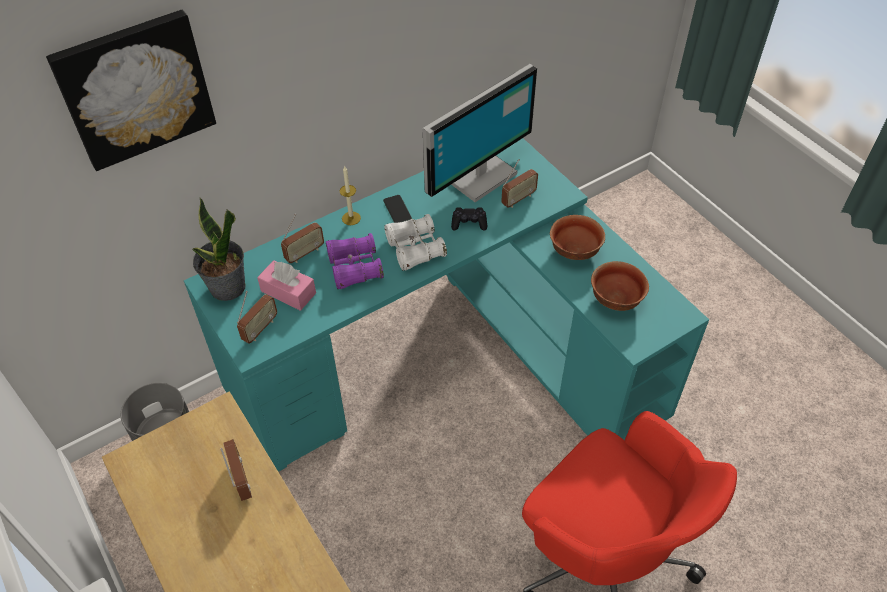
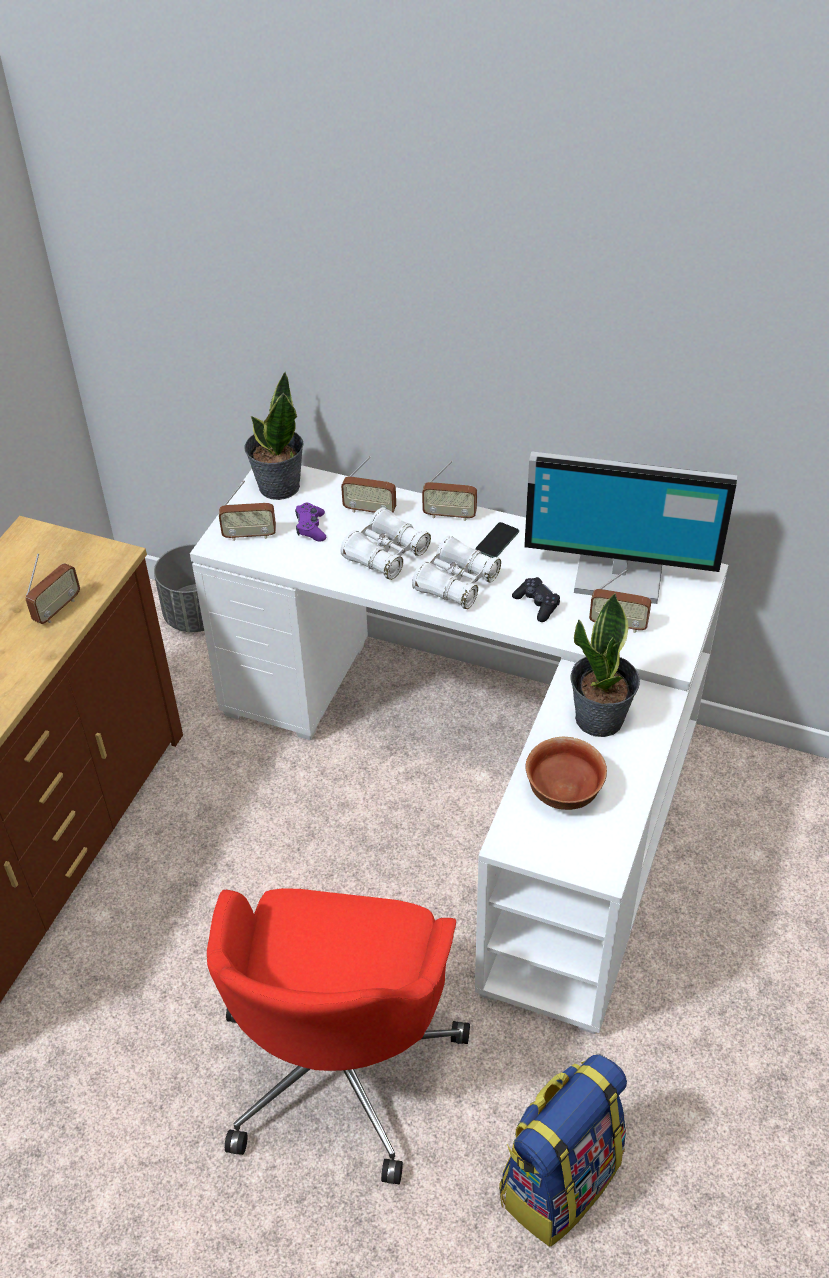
camera: 55 degrees right, 5 degrees down
(135, 88) = (258, 220): picture -> none
(288, 292) = (311, 528): pink tissue box -> purple game controller
(351, 218) = (449, 515): candle -> radio
(355, 268) = (386, 554): purple binoculars -> white binoculars
(450, 359) = (484, 772): turquoise desk -> white desk
(574, 251) = (600, 719): bowl -> potted plant
(743, 493) = (559, 1179): none -> backpack

